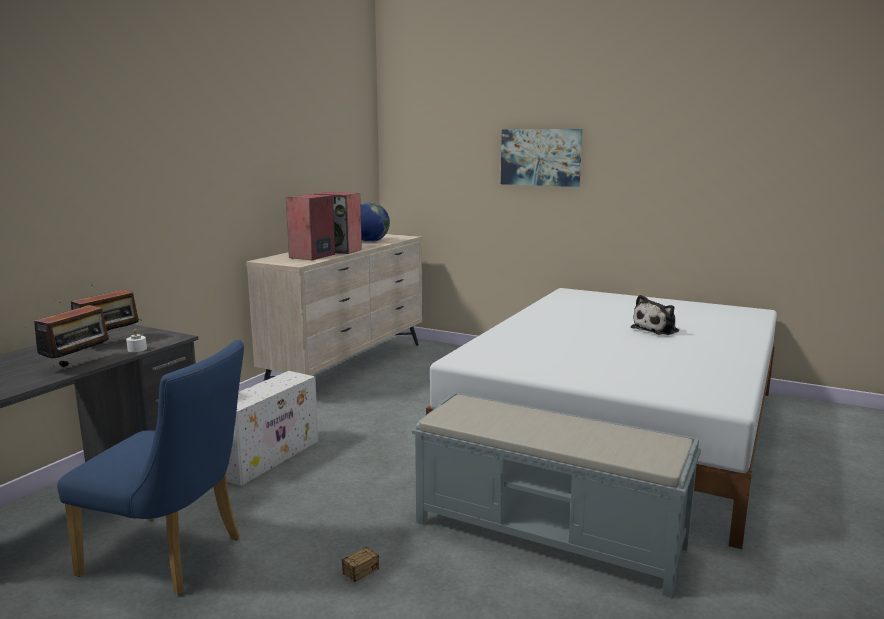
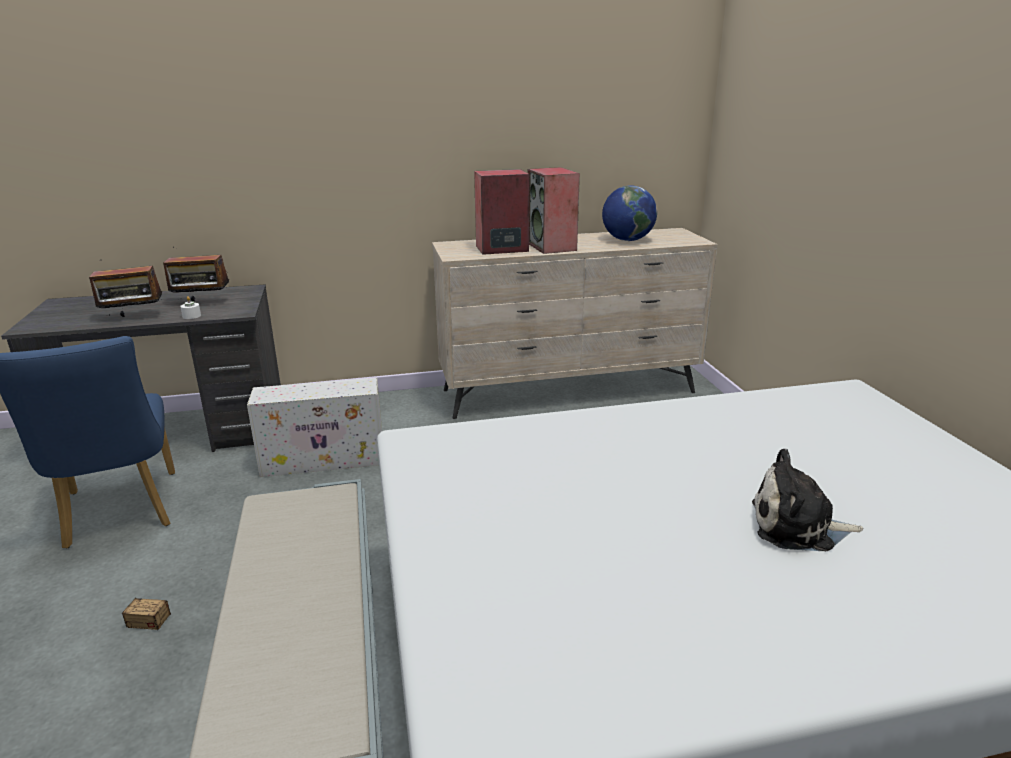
camera: 50 degrees right, 10 degrees up
(540, 157) = (883, 138): picture -> none

